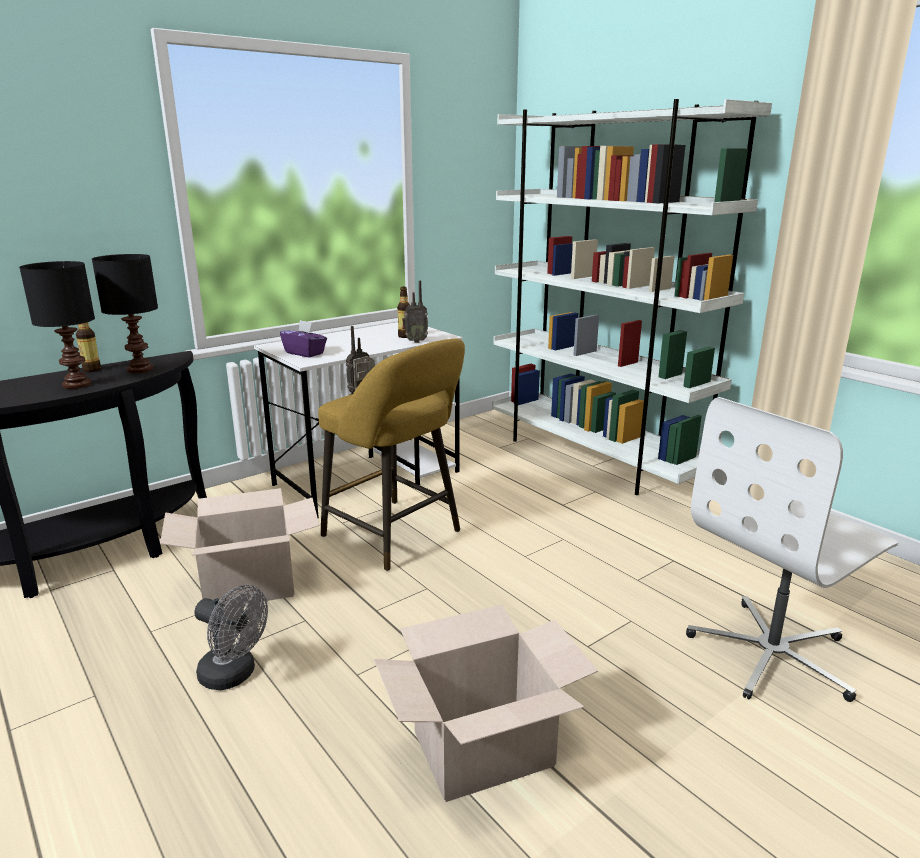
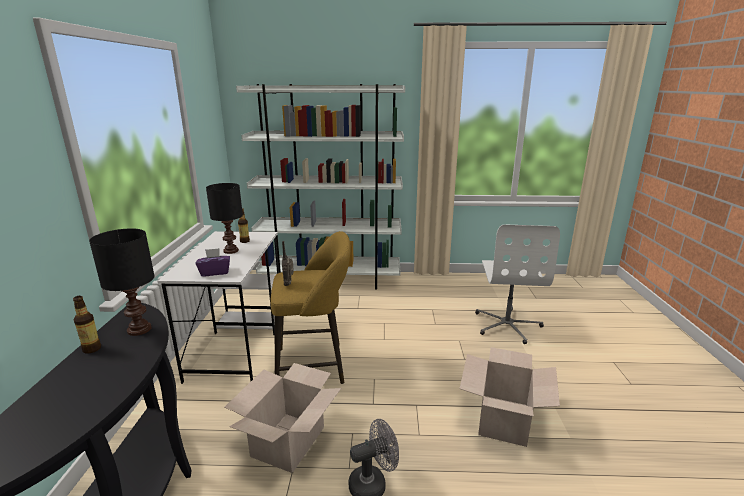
camera: 50 degrees left, 0 degrees up
(76, 385) = (122, 364): black table lamp -> black table lamp (231, 251)
(415, 341) = (260, 242): radio -> none

